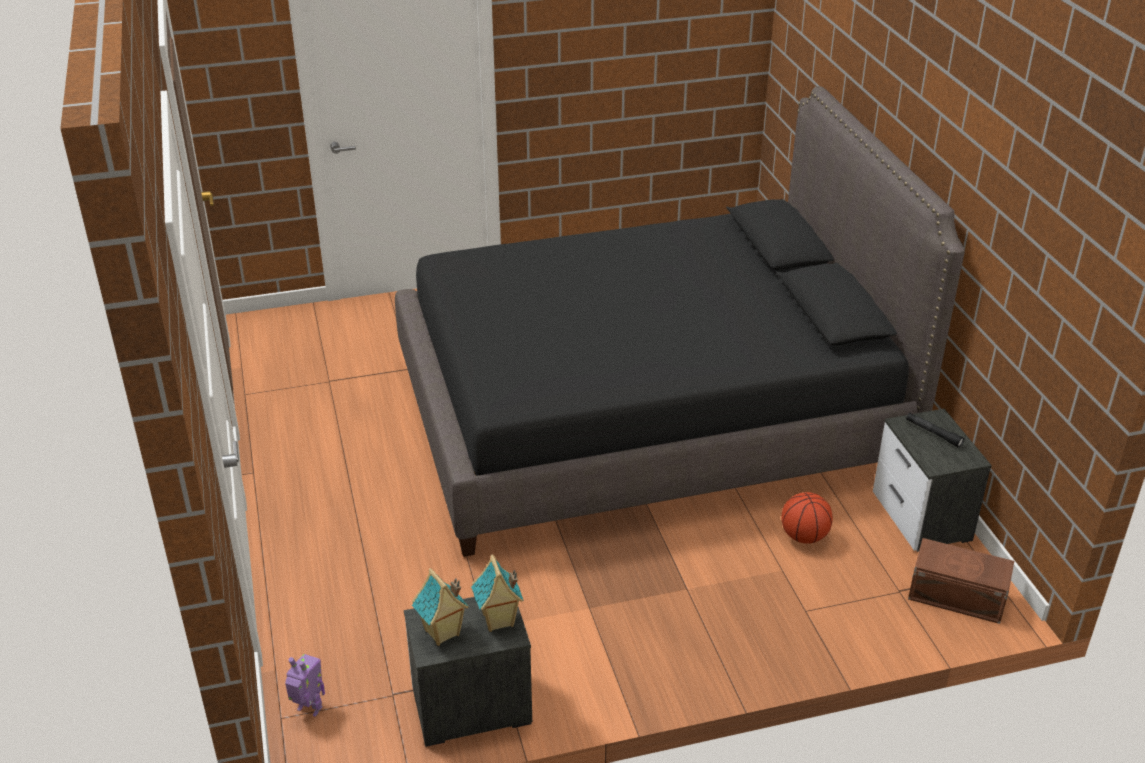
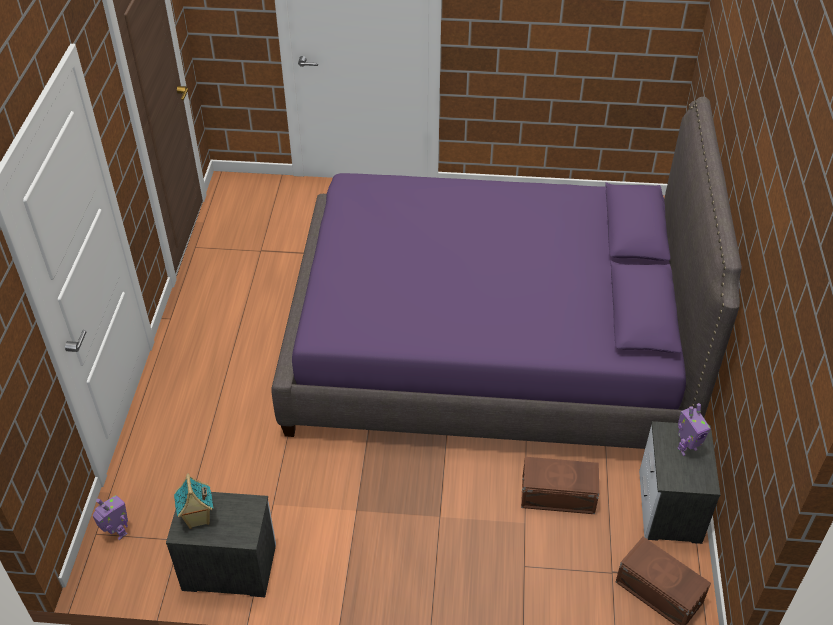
camera: 20 degrees right, 10 degrees up
(498, 621) = (243, 521): toy house -> none
(647, 416) = (489, 346): black bed -> purple bed
(804, 536) = (559, 496): basketball -> brown storage box
(933, 433) = (686, 448): black flashlight -> toy robot

